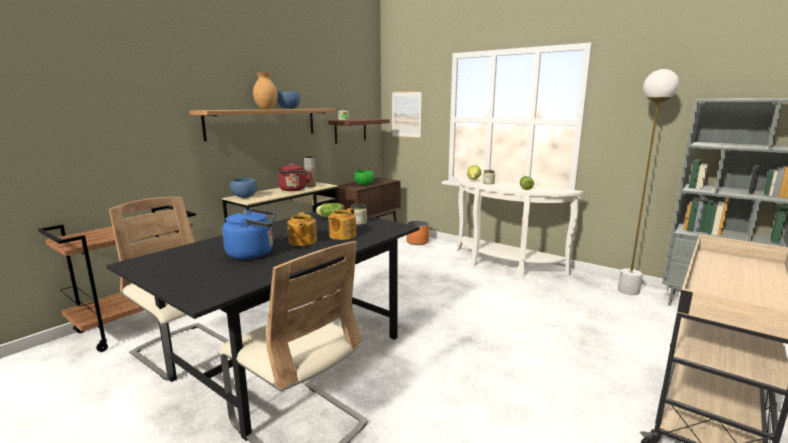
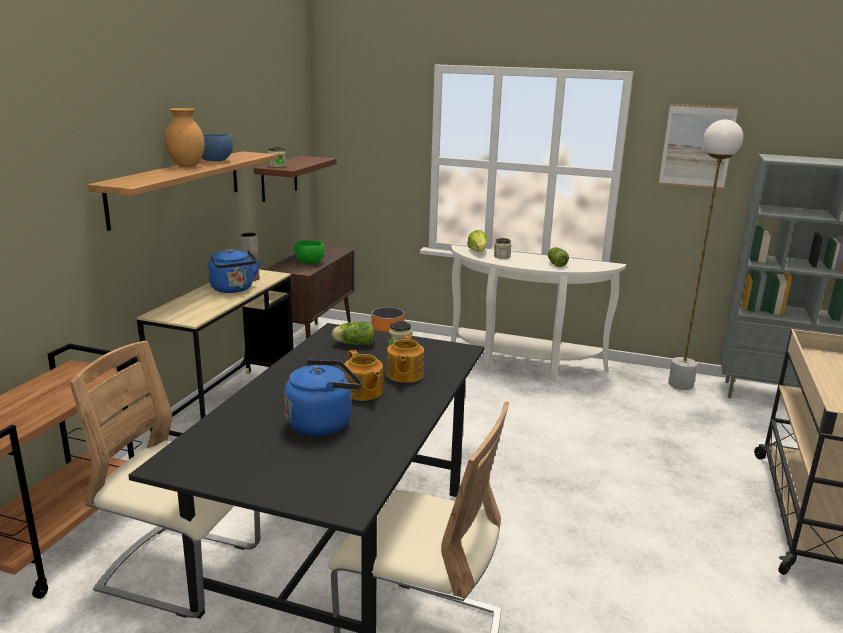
camera: 20 degrees left, 5 degrees up
(244, 197) = (173, 312): blue bowl -> none
(293, 190) = (233, 289): red kettle -> blue kettle
(406, 114) = (357, 149): picture -> picture (697, 146)

